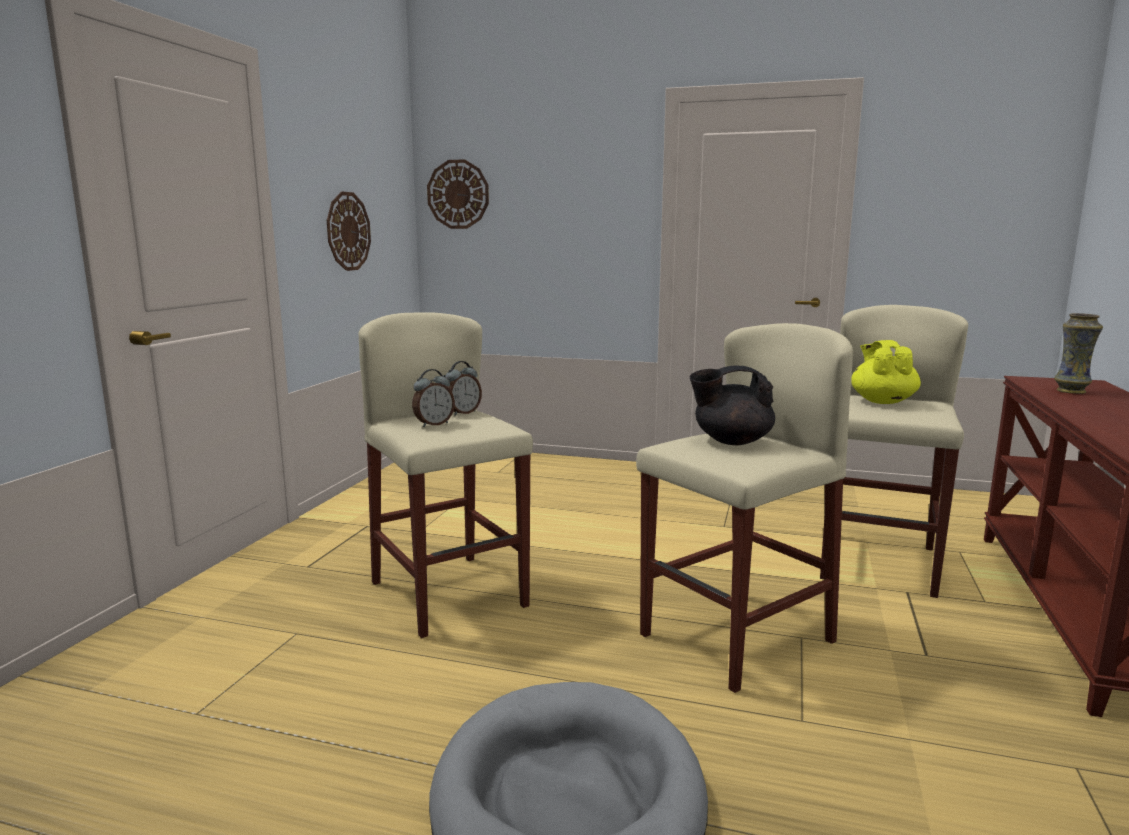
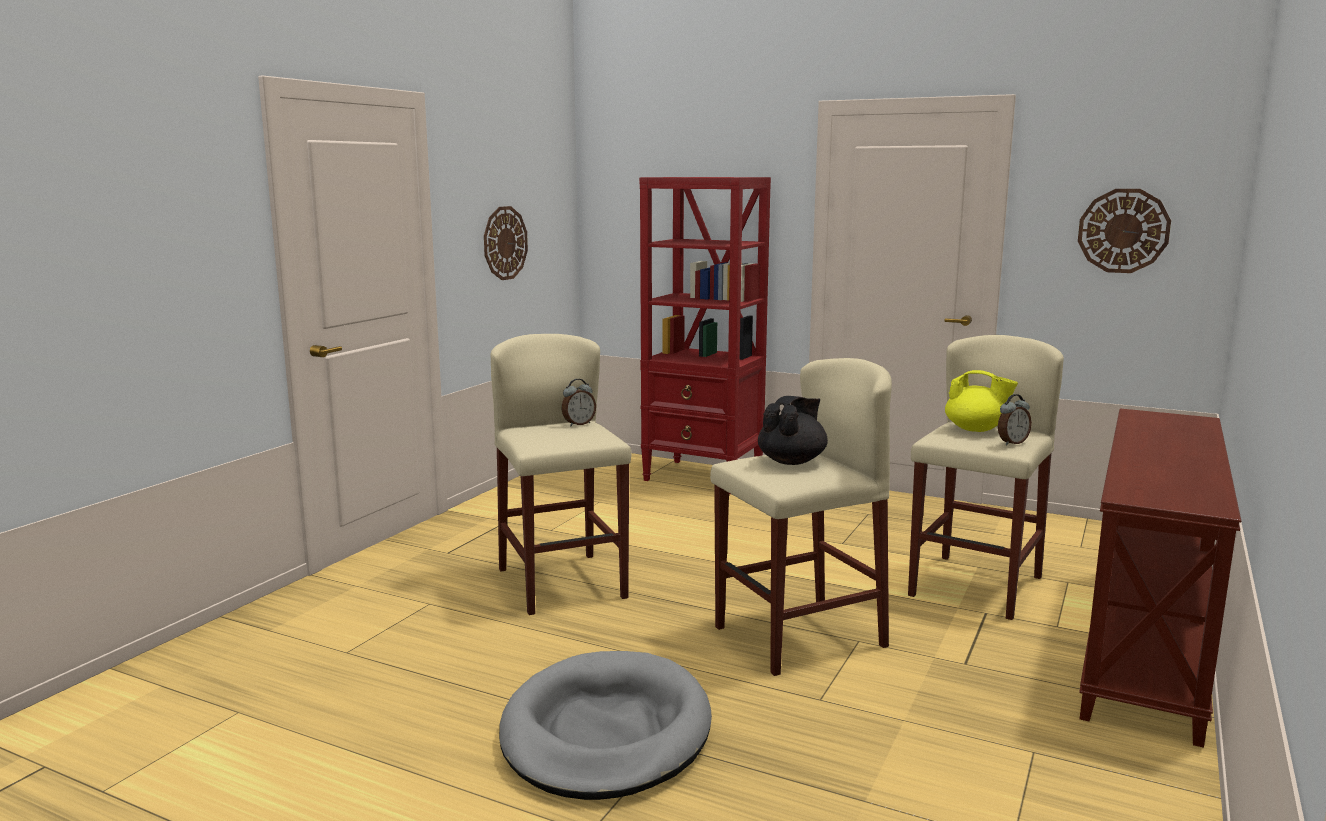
camera: 10 degrees right, 0 degrees up
(433, 424) = (548, 433): alarm clock -> alarm clock (1012, 443)
(458, 194) = (617, 200): wall clock -> wall clock (1123, 231)
(557, 467) = (704, 477): none -> red bookcase
(731, 441) = (792, 461): black teapot -> black teapot turned 120 degrees clockwise
(882, 401) = (976, 429): yellow teapot -> yellow teapot turned 105 degrees clockwise
(1071, 391) = (1161, 428): vase -> none

